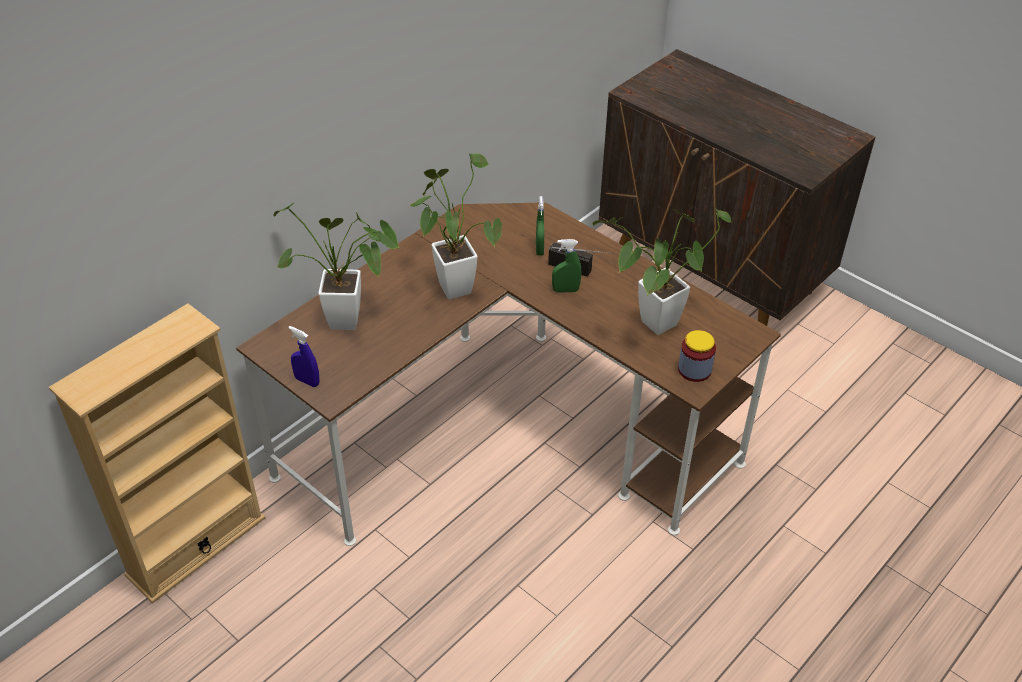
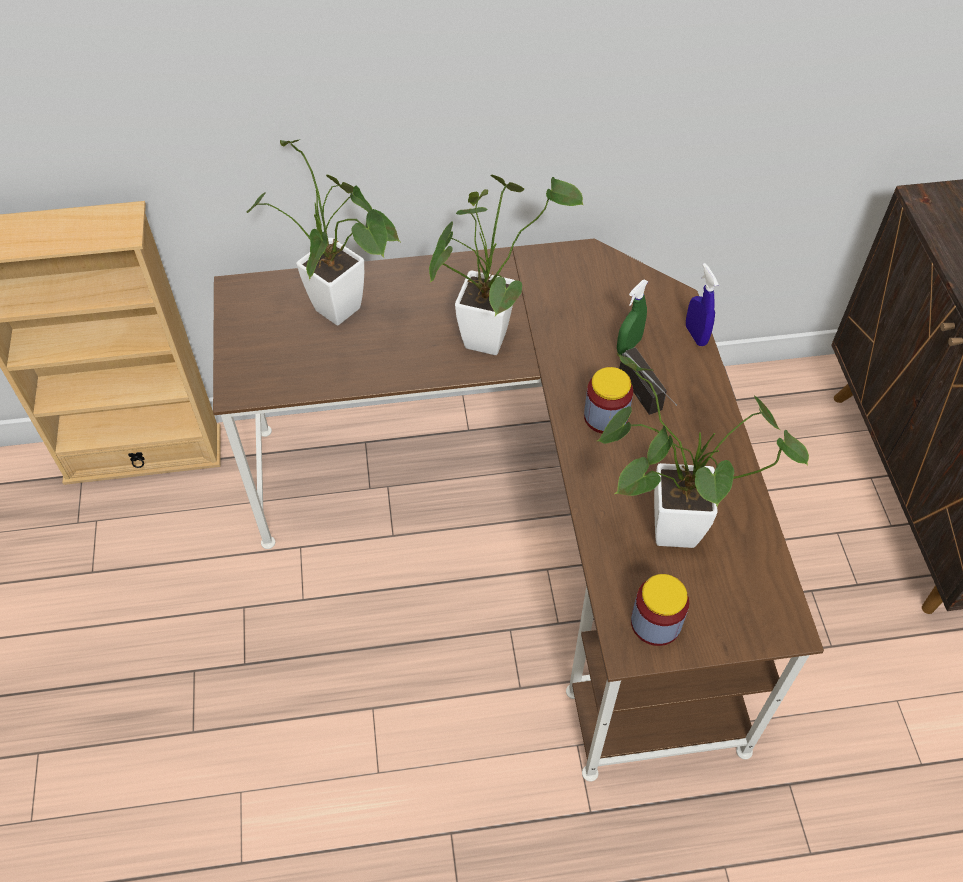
camera: 40 degrees right, 10 degrees up
(307, 381) = (236, 355): blue spray bottle -> blue spray bottle (695, 335)
(565, 290) = (606, 416): green spray bottle -> jar

